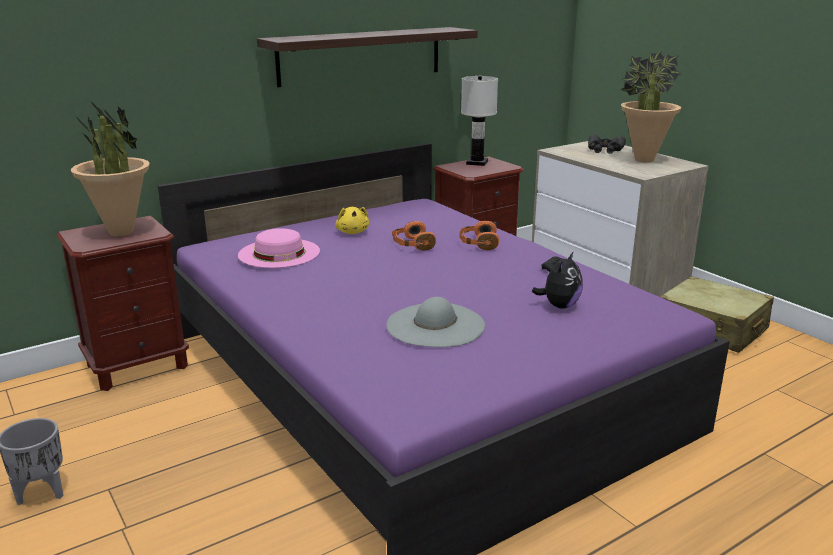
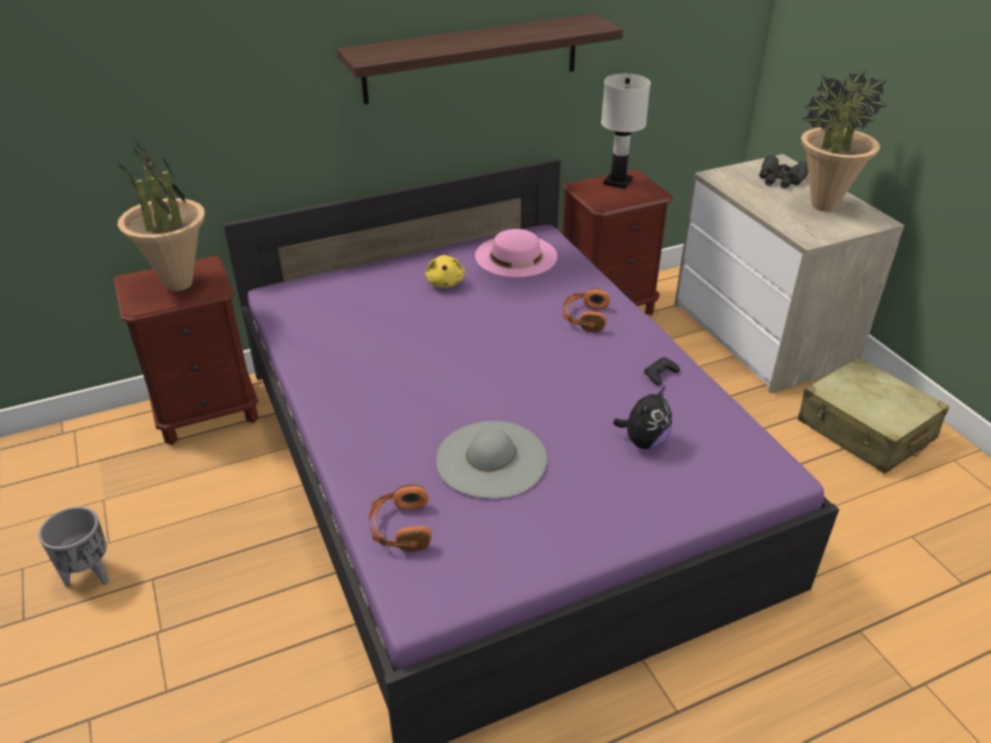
camera: 10 degrees right, 15 degrees up
(279, 253) = (352, 315): pink hat -> pink hat (516, 256)
(412, 245) = (506, 313): orange headphones -> orange headphones (400, 528)

